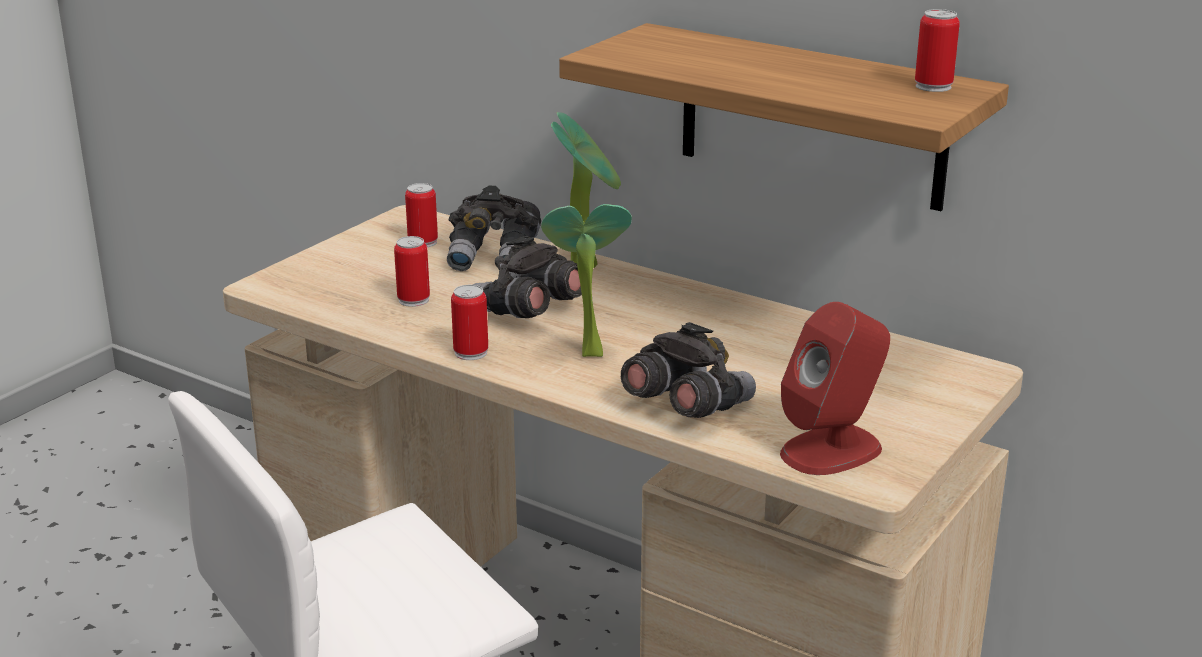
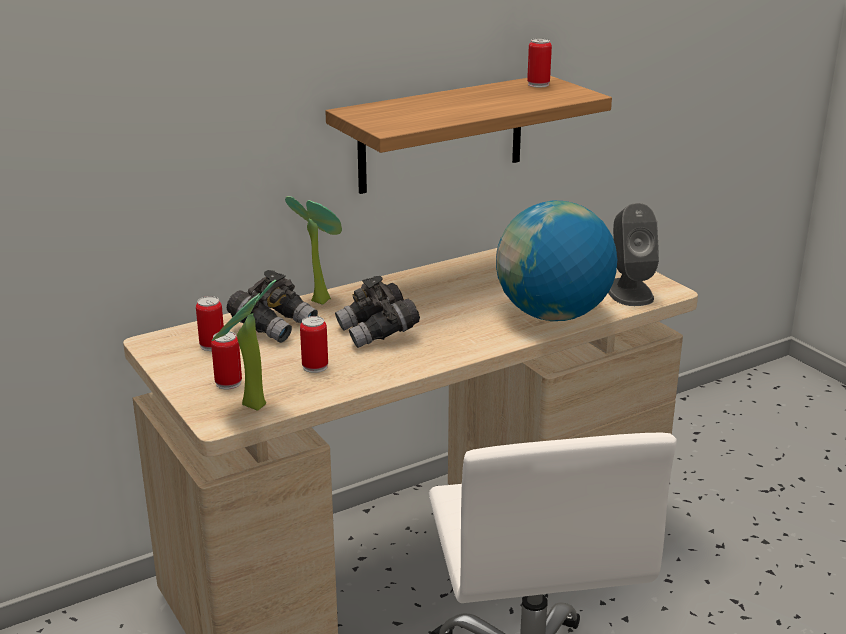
camera: 65 degrees left, 0 degrees up
(471, 352) = (422, 362): can -> can (228, 383)
(586, 351) = (454, 327): potted plant -> potted plant (249, 407)
(686, 407) = (553, 315): grey binoculars -> globe
(832, 450) = (629, 292): red speaker -> grey speaker

